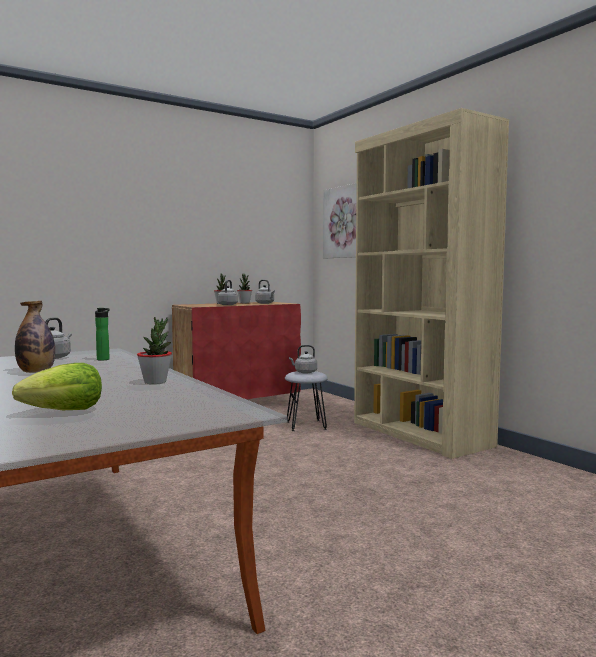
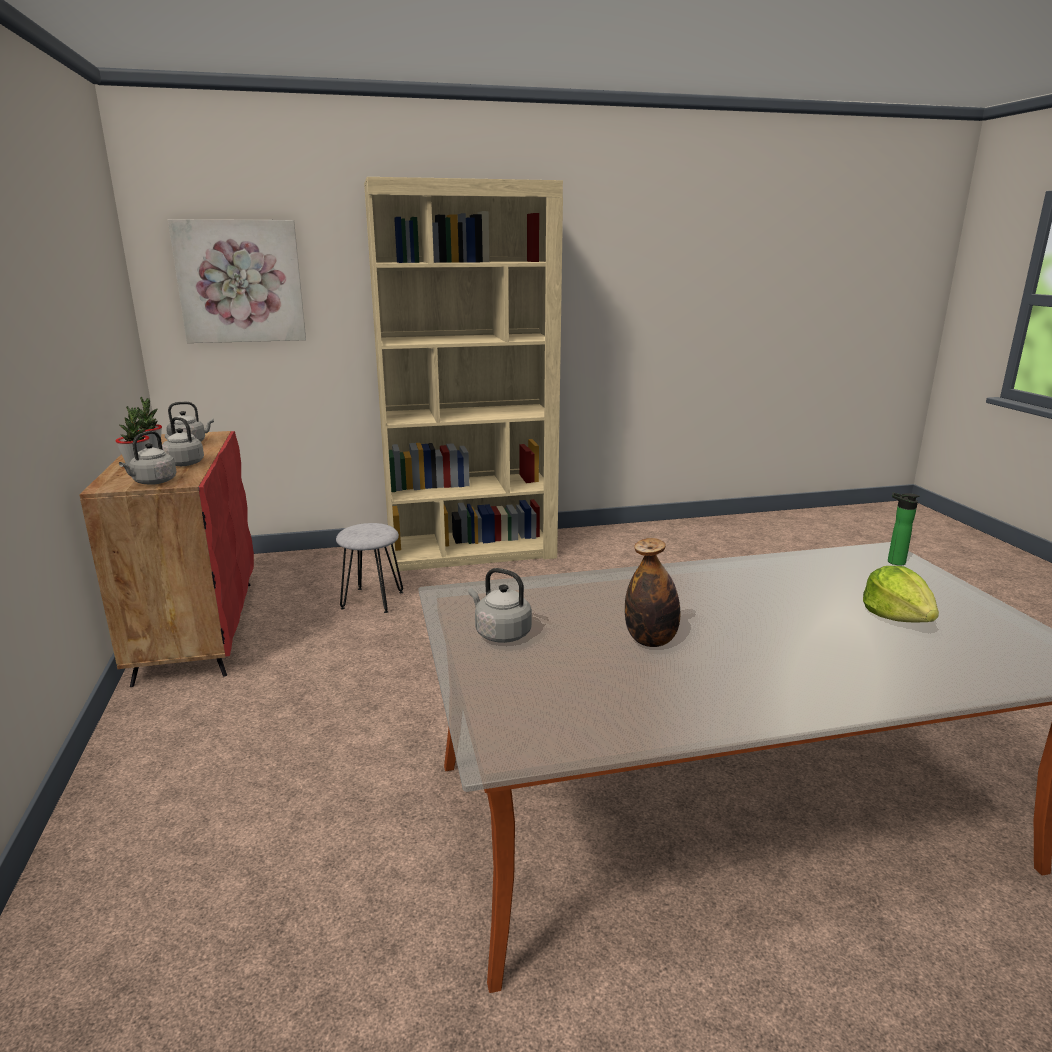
camera: 70 degrees left, 15 degrees up
(104, 359) = (547, 598): bottle -> bottle (893, 562)
(155, 382) = (746, 575): potted plant -> none
(304, 372) = (363, 530): grey kettle -> grey kettle (153, 482)

